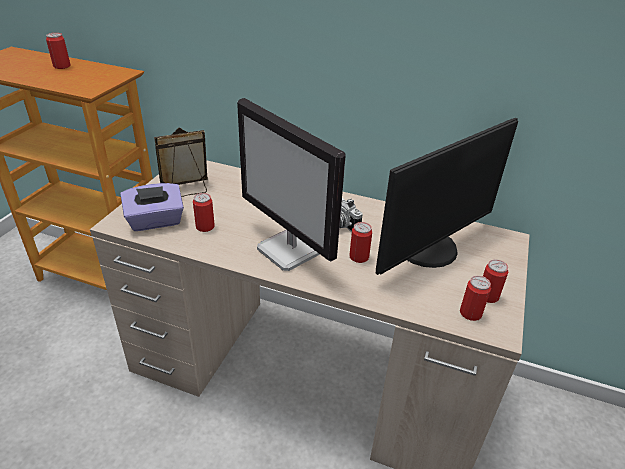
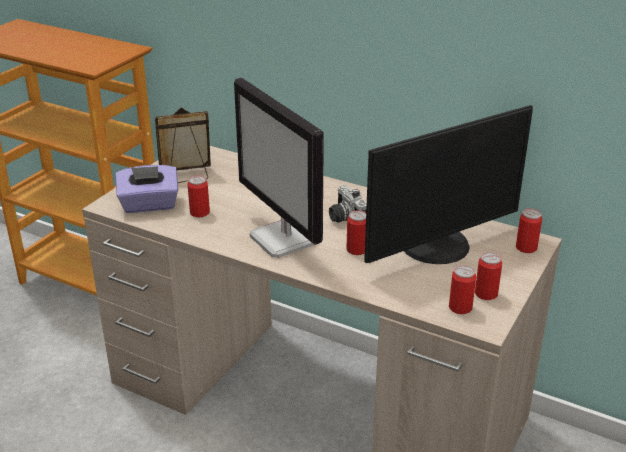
camera: 10 degrees right, 5 degrees down
(62, 66) = (68, 41): can -> can (526, 248)

